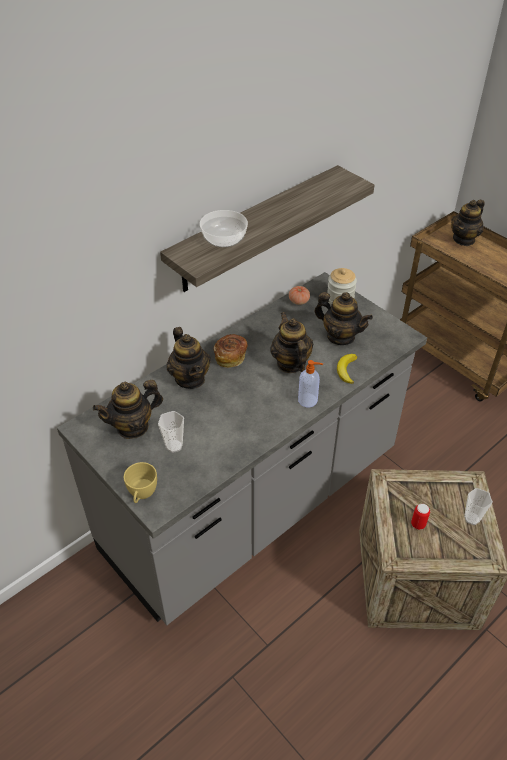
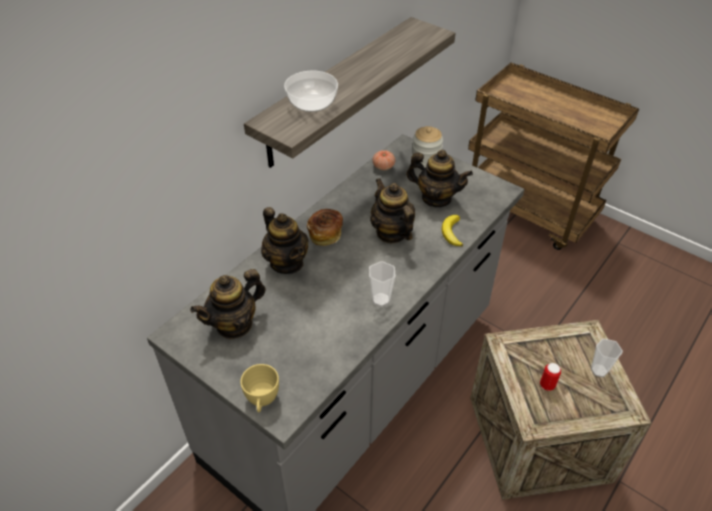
camera: 10 degrees left, 0 degrees up
(174, 446) = (286, 340): cup -> cup (381, 299)
(308, 400) = (420, 270): soap dispenser -> none
(464, 239) = (526, 89): teapot -> none

